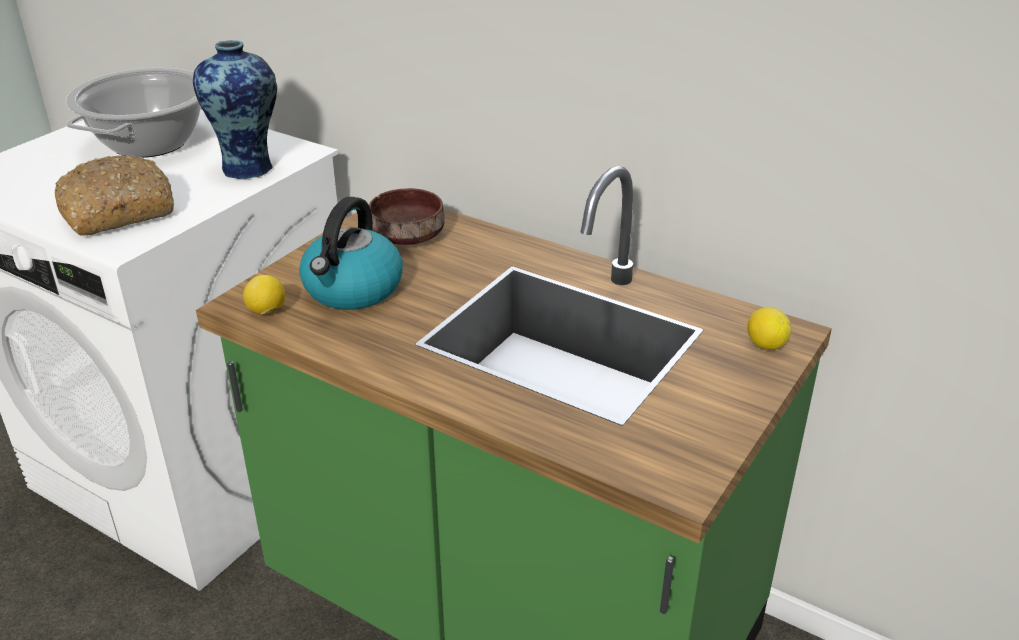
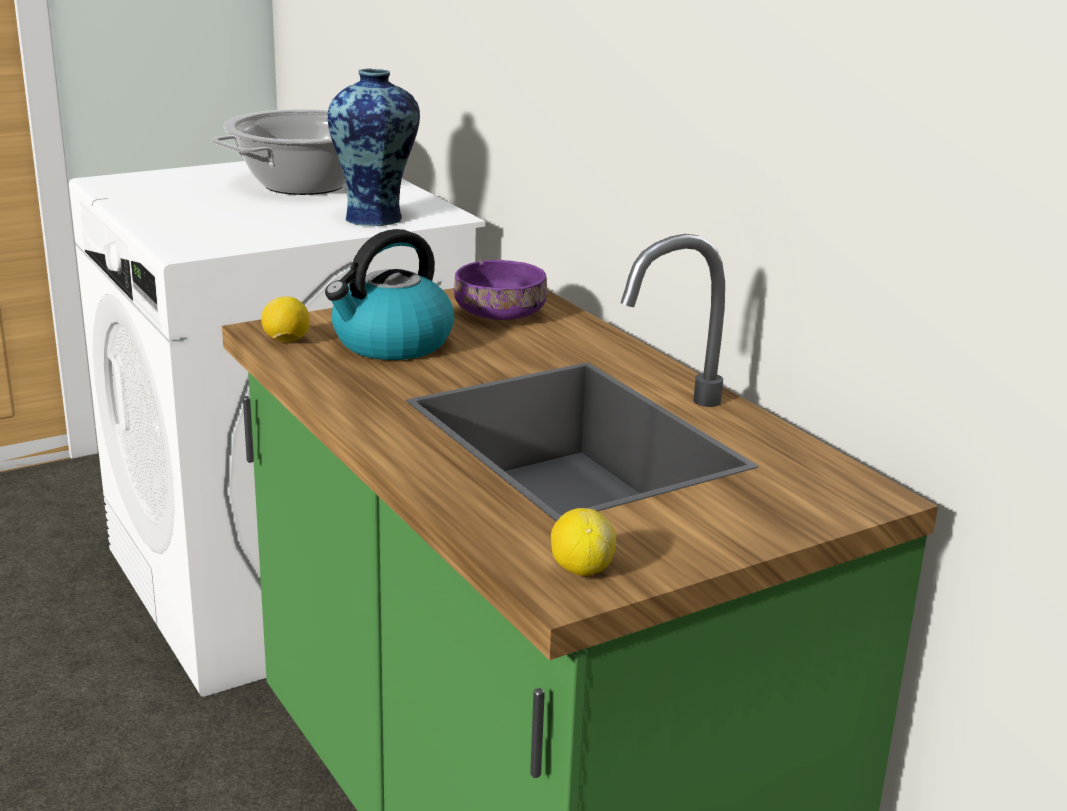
camera: 25 degrees right, 10 degrees down
(120, 211) = (216, 227): bread -> none
(408, 236) = (500, 315): brown bowl -> purple bowl
(765, 345) = (824, 499): lemon -> lemon (581, 569)

